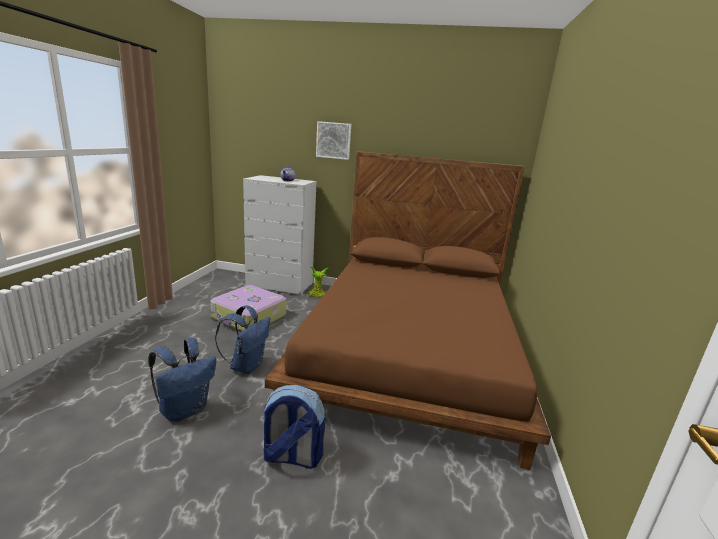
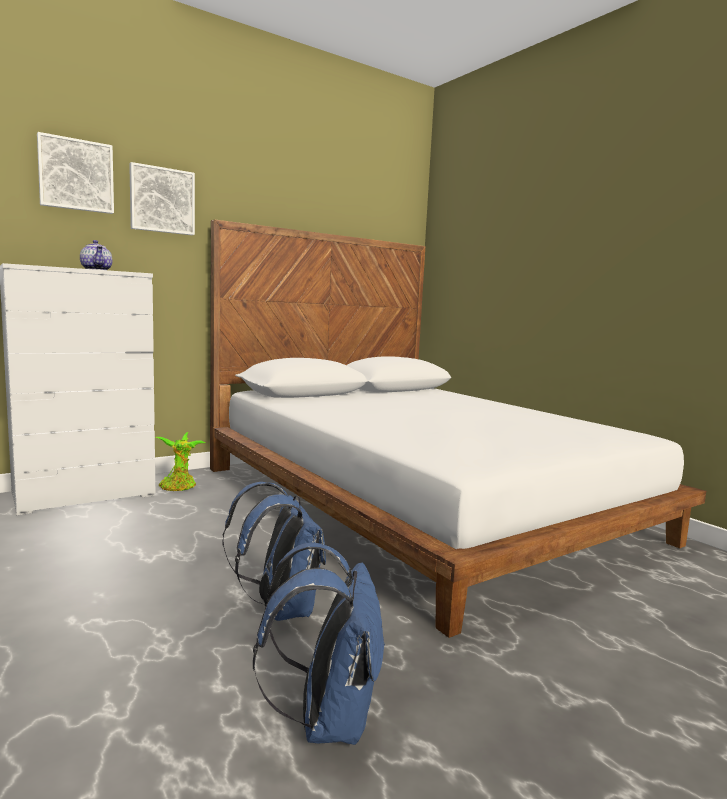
camera: 45 degrees left, 10 degrees down
(249, 317) = (129, 551): suitcase -> none
(291, 457) = (565, 661): backpack -> none
(293, 130) = (76, 175): none -> picture
(410, 350) = (420, 502): brown bed -> white bed

